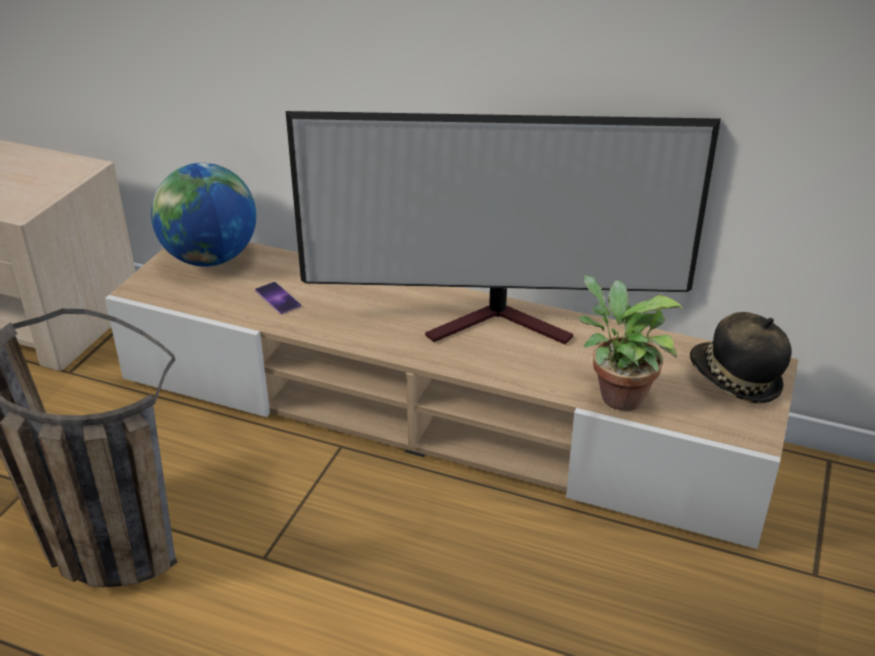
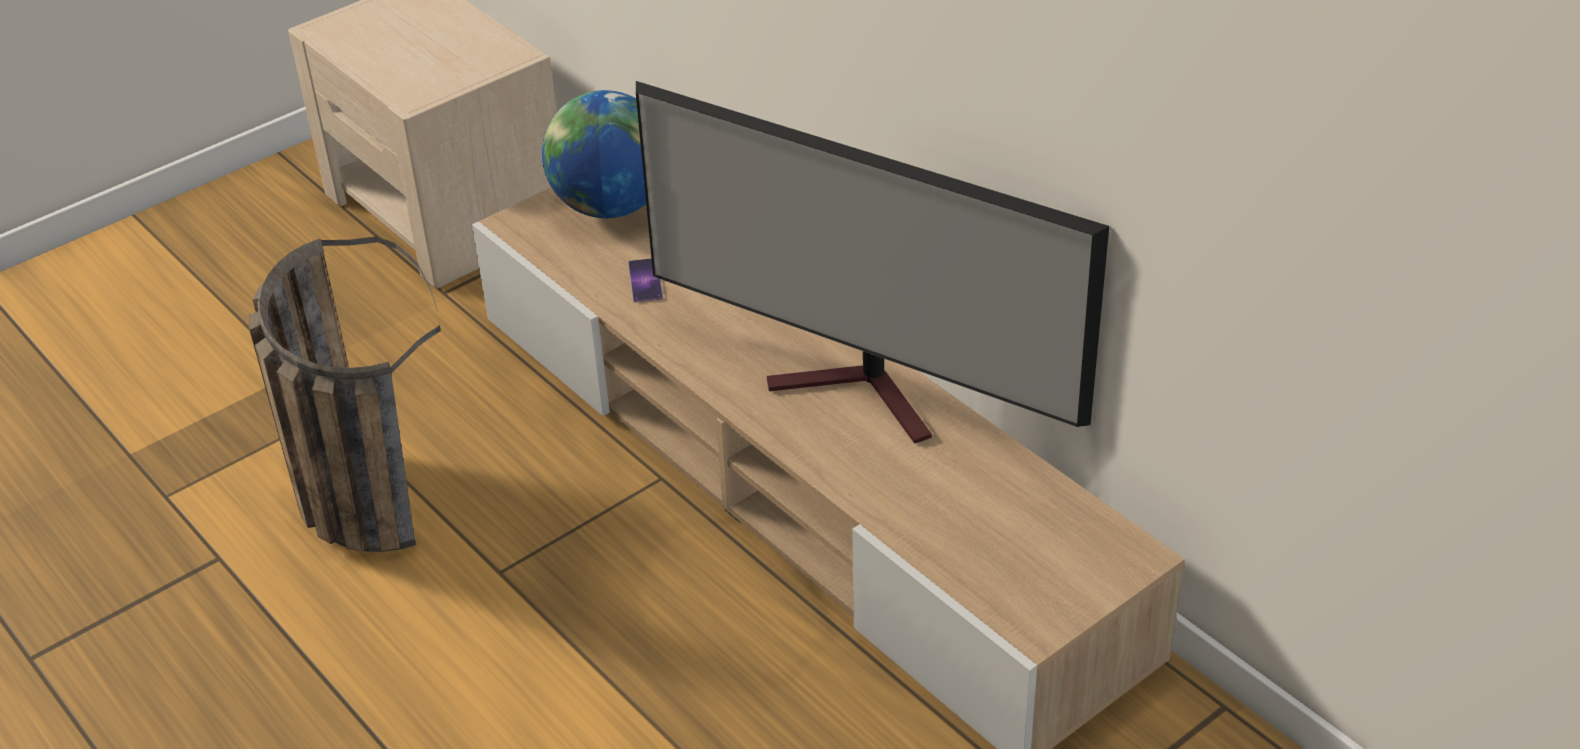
camera: 30 degrees right, 5 degrees up
(616, 395) = (916, 526): potted plant -> none
(734, 381) = (1074, 558): hat -> none

